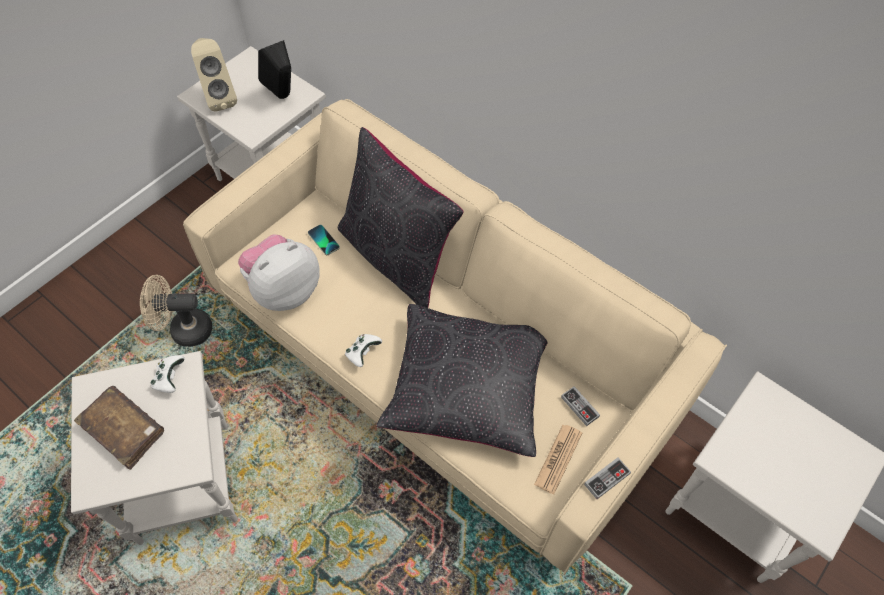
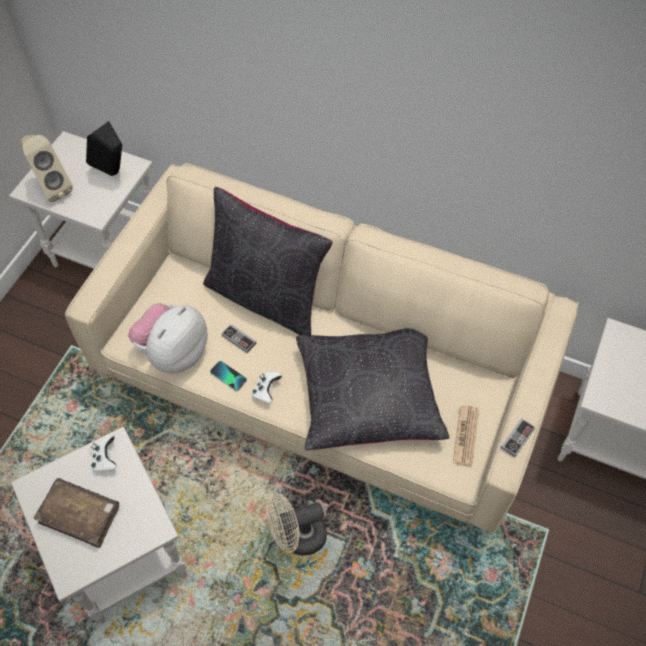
camera: 15 degrees left, 0 degrees up
(184, 330) = (73, 417): beige fan -> beige fan (297, 537)
(323, 240) = (194, 298): phone -> phone (228, 376)
(579, 407) = (469, 387): game controller -> game controller (239, 339)

